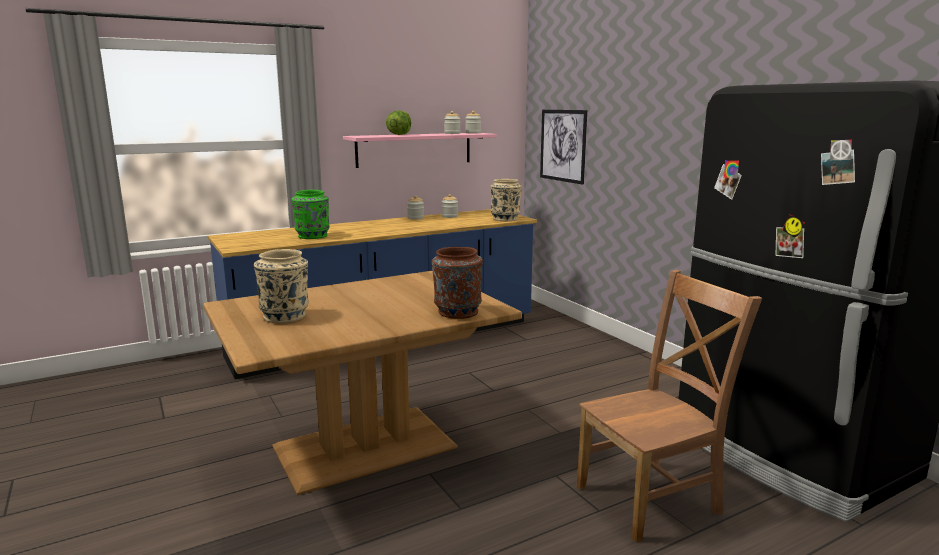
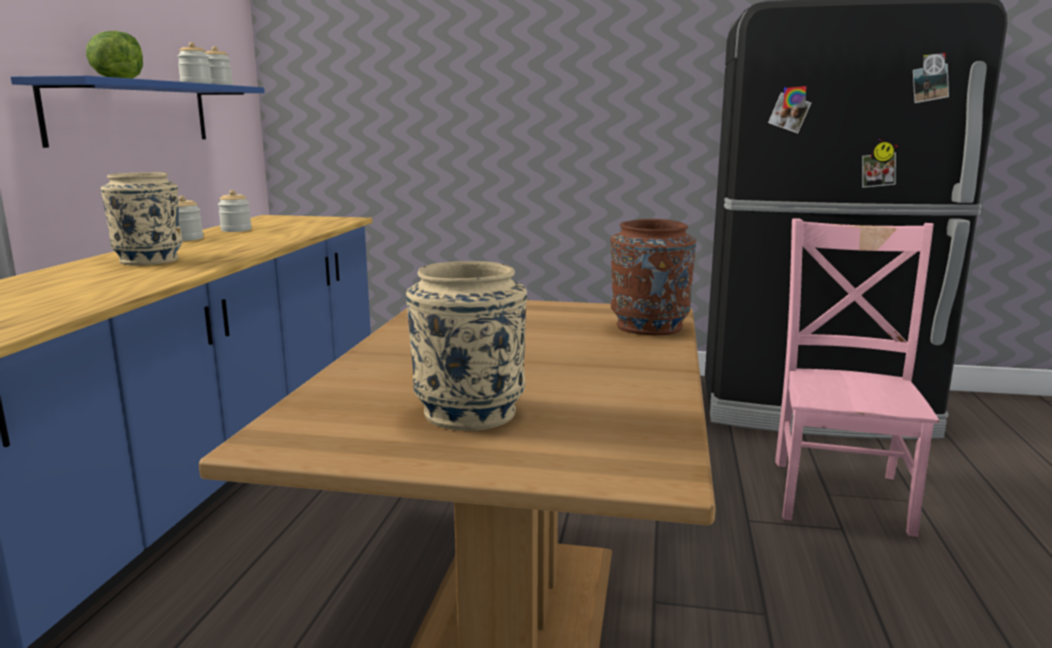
camera: 50 degrees left, 0 degrees up
(312, 236) = (93, 288): green vase -> none
(414, 149) = (131, 113): pink shelf -> blue shelf
(505, 219) = (331, 222): beige vase -> beige vase (149, 260)
(562, 145) = (354, 108): picture -> none
(652, 498) = (840, 492): brown chair -> pink chair

